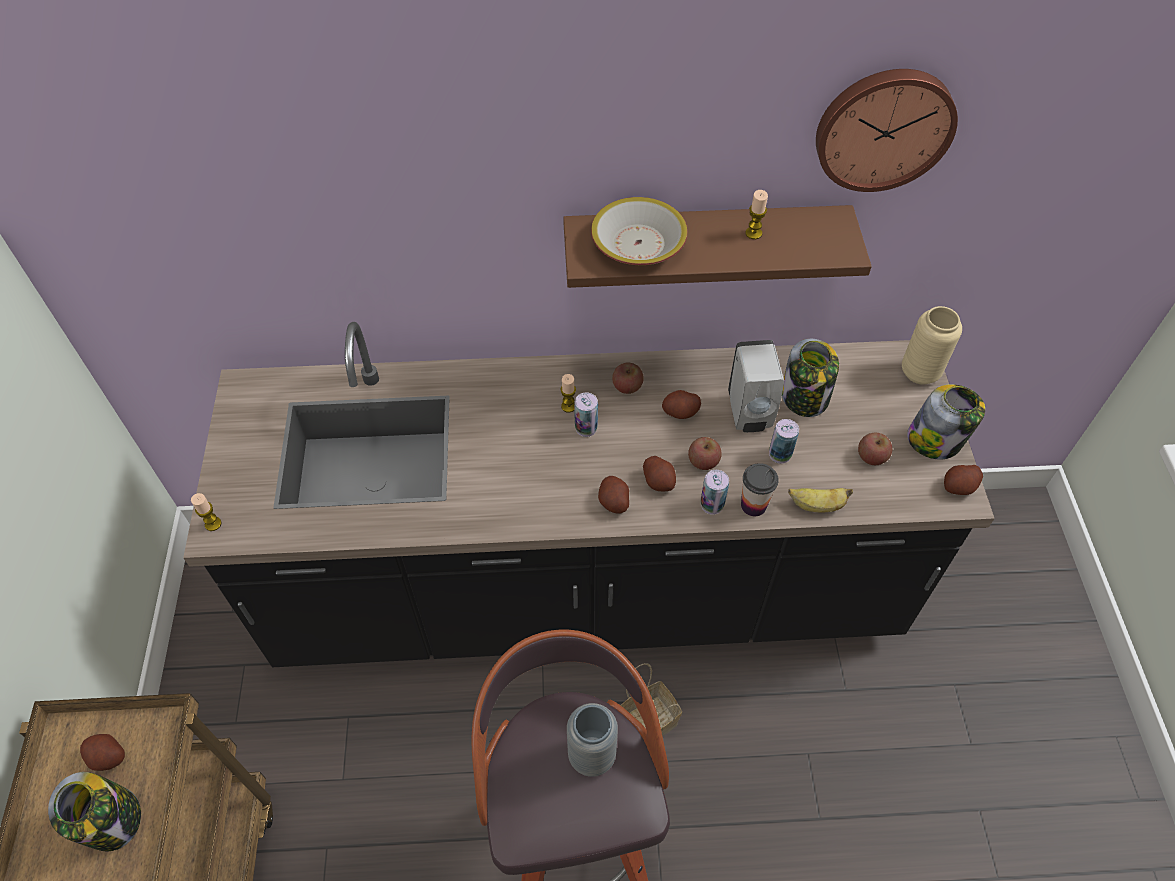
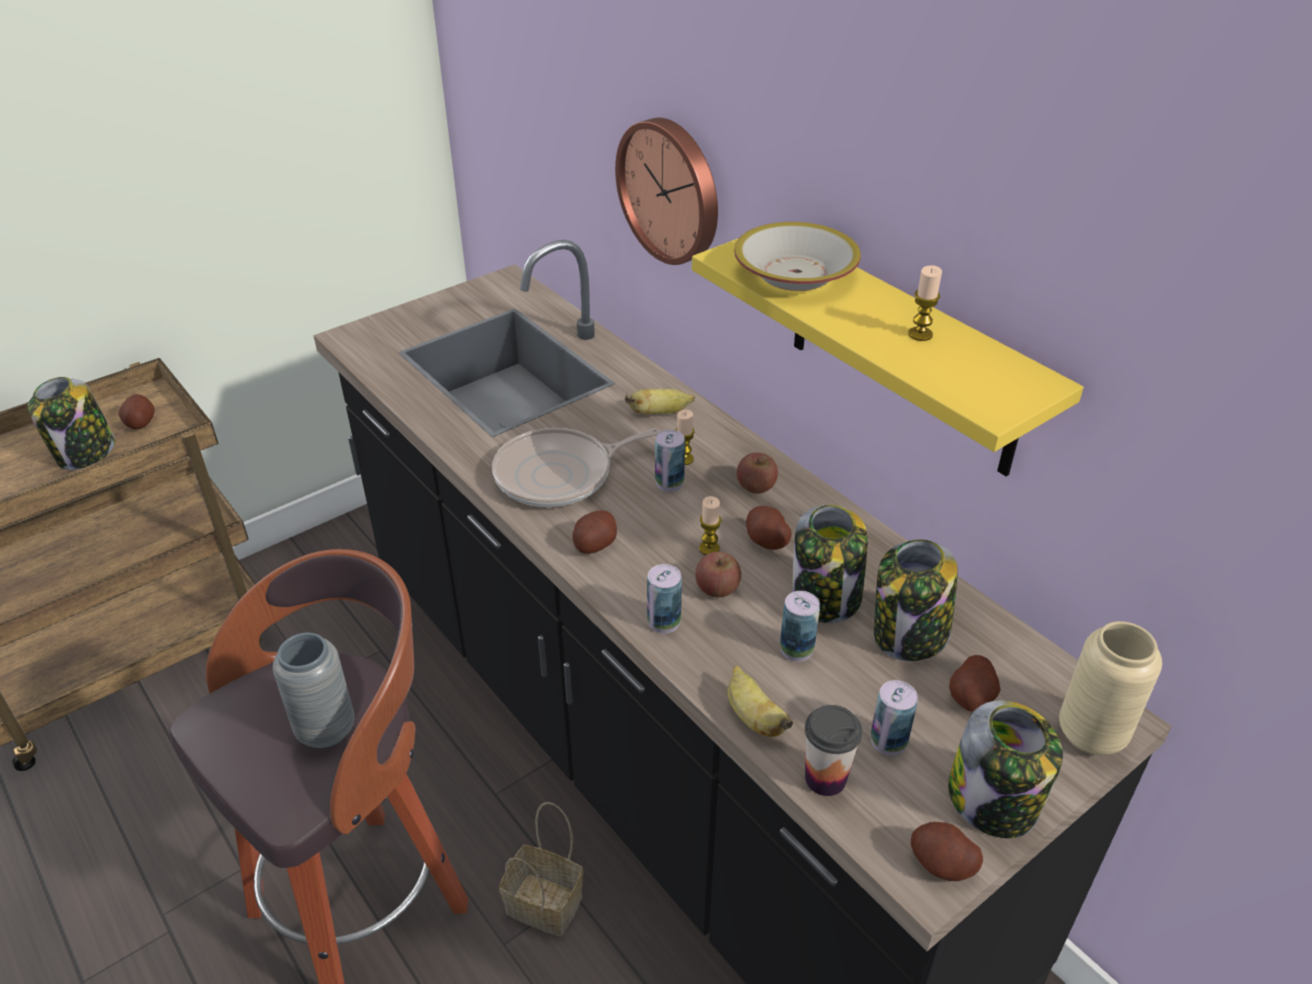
camera: 55 degrees right, 15 degrees down
(213, 524) = (357, 332): candle -> candle (709, 548)
(507, 390) = (659, 413): none -> banana
(526, 483) = (560, 475): none -> frying pan
(659, 481) = (654, 565): potato -> potato (971, 697)
(704, 245) = (903, 352): brown shelf -> yellow shelf
(749, 414) = (826, 597): white soap dispenser -> jar
(753, 505) = (697, 658): cup -> cup (825, 778)
(871, 457) = (888, 741): apple -> can
(883, 127) = (1135, 262): wall clock -> wall clock (672, 190)

